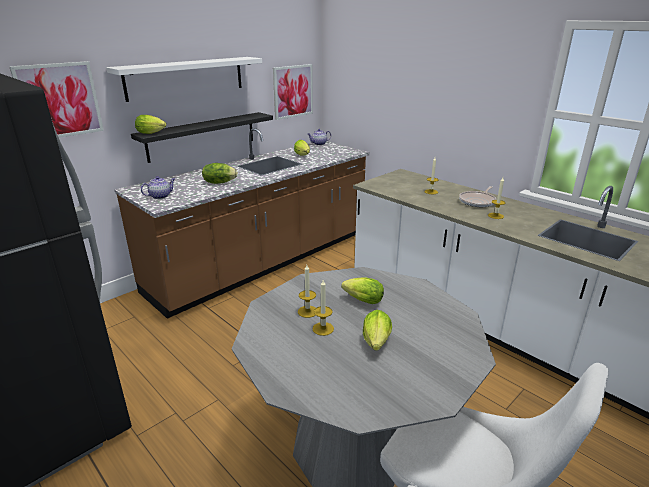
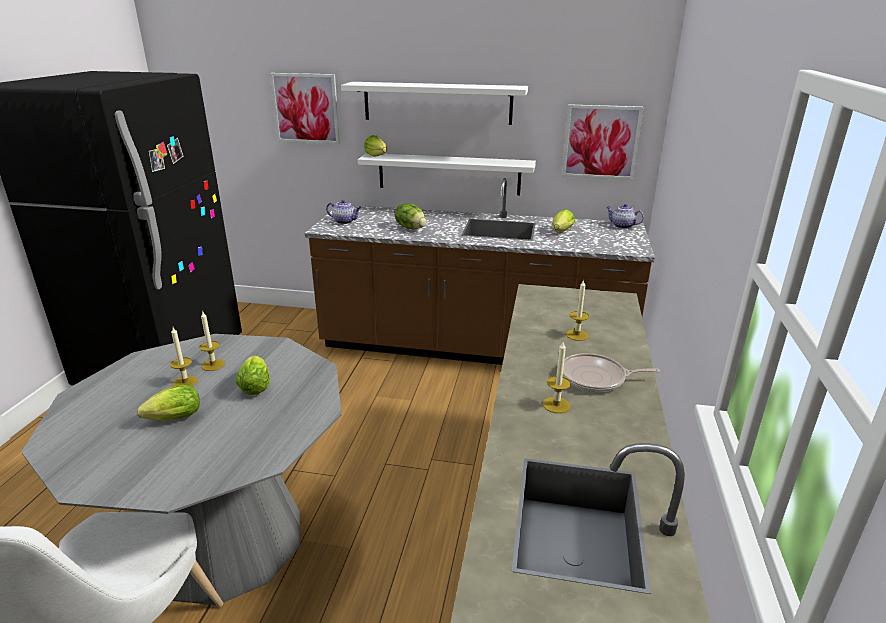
camera: 55 degrees right, 0 degrees up
(202, 136) = (449, 174): black shelf -> white shelf

